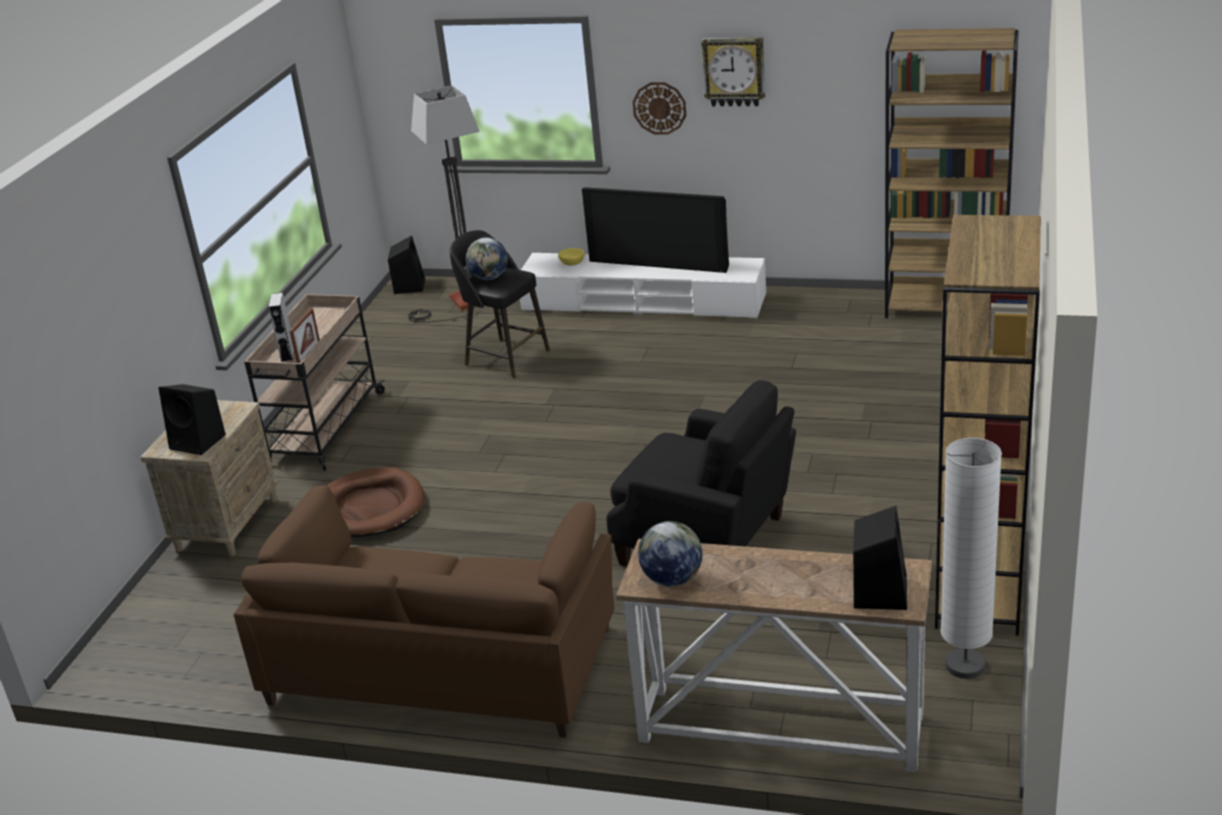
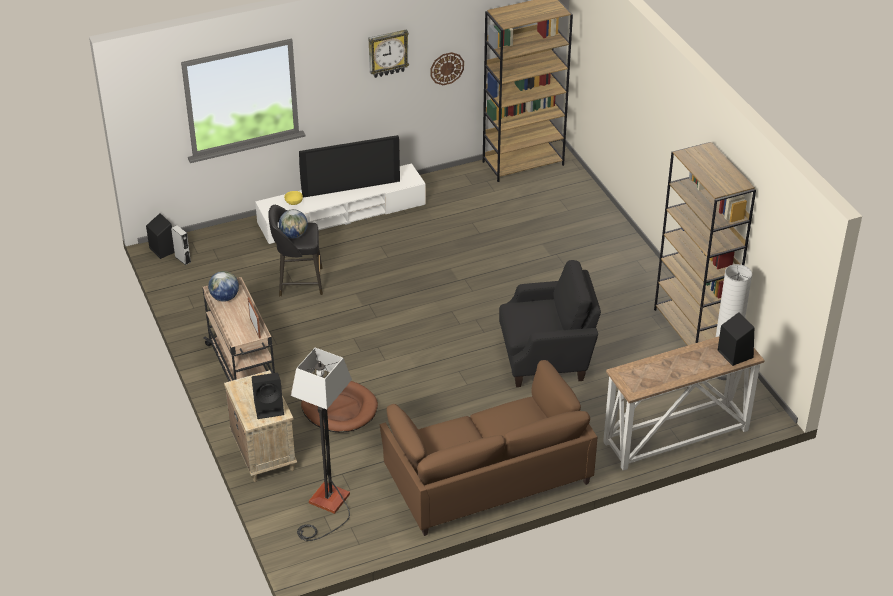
camera: 40 degrees left, 10 degrees up
(288, 354) = (240, 332): grey speaker -> grey speaker (183, 259)
(460, 304) = (219, 252): floor lamp -> floor lamp (326, 507)
(659, 108) = (339, 86): wall clock -> wall clock (447, 68)
(672, 579) = (644, 383): globe -> globe (224, 298)

